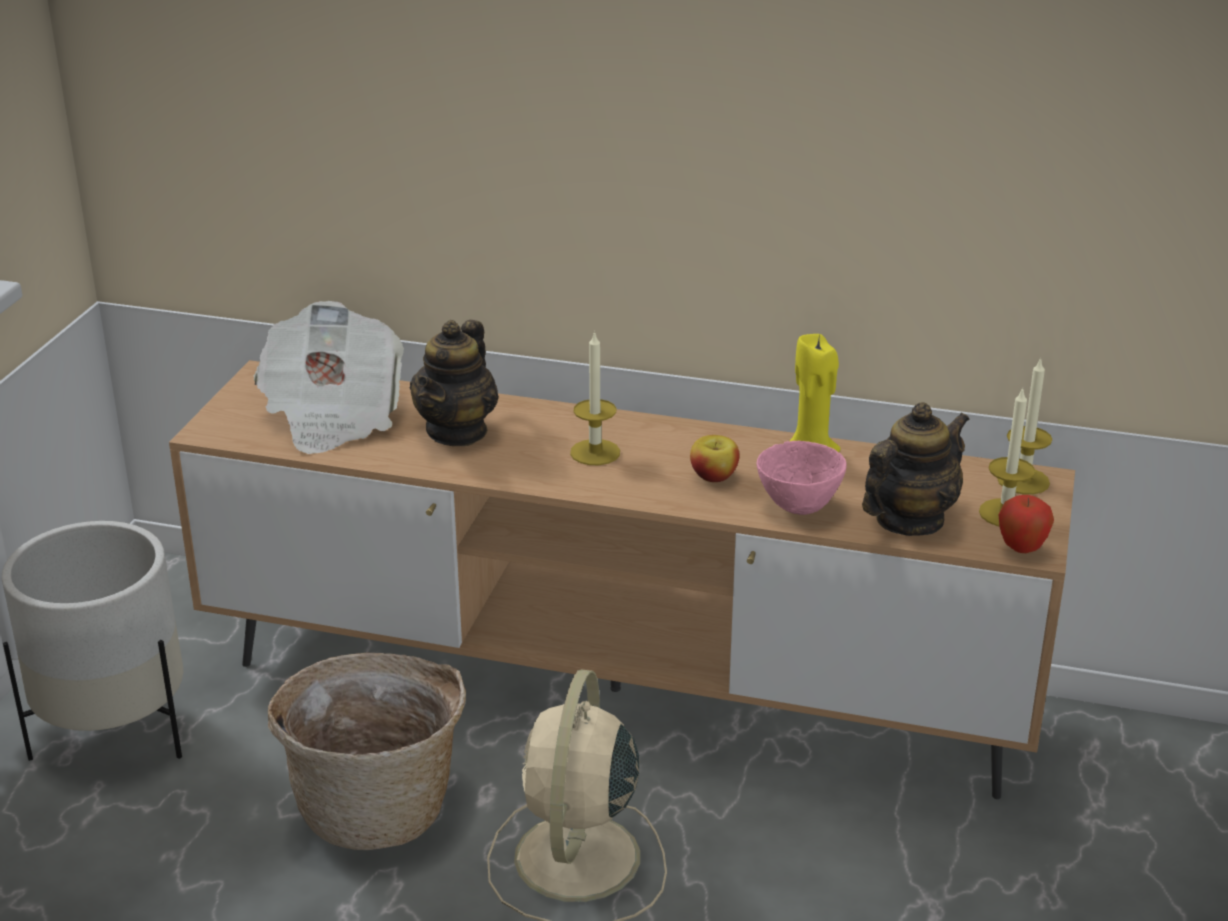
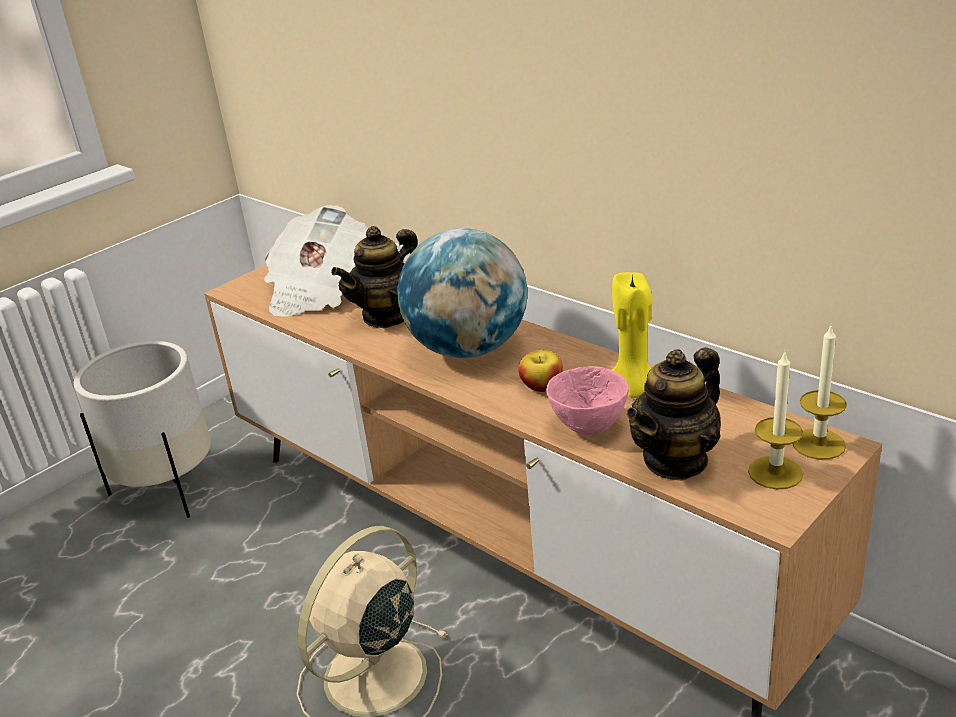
camera: 30 degrees right, 0 degrees up
(378, 805) = (276, 588): basket -> none
(595, 452) = (468, 349): candle -> globe
(909, 521) = (676, 460): teapot -> teapot turned 150 degrees clockwise
(1021, 549) = (763, 512): apple -> none

